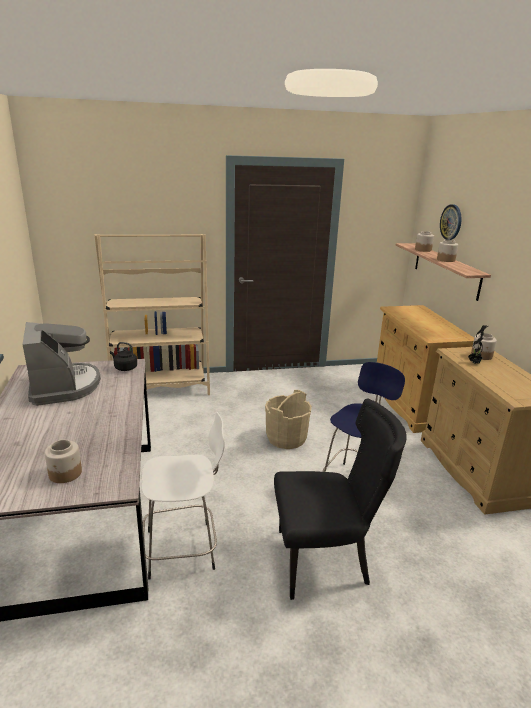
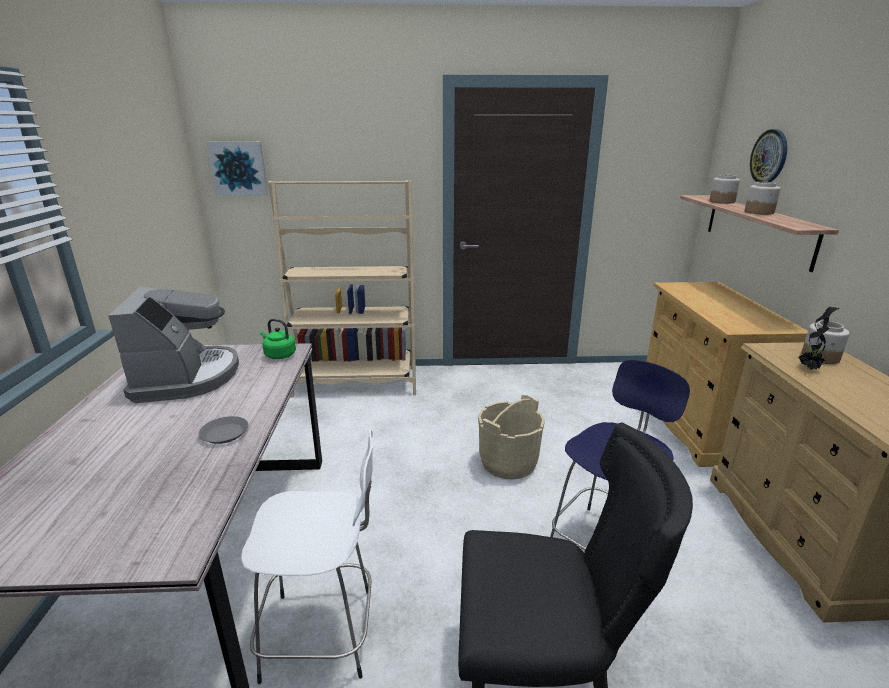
camera: 10 degrees right, 0 degrees up
(65, 222) = (239, 168): none -> picture
(65, 474) = (109, 520): jar -> none
(112, 421) = (224, 433): none -> grey plate
(124, 368) = (279, 355): black kettle -> green kettle

